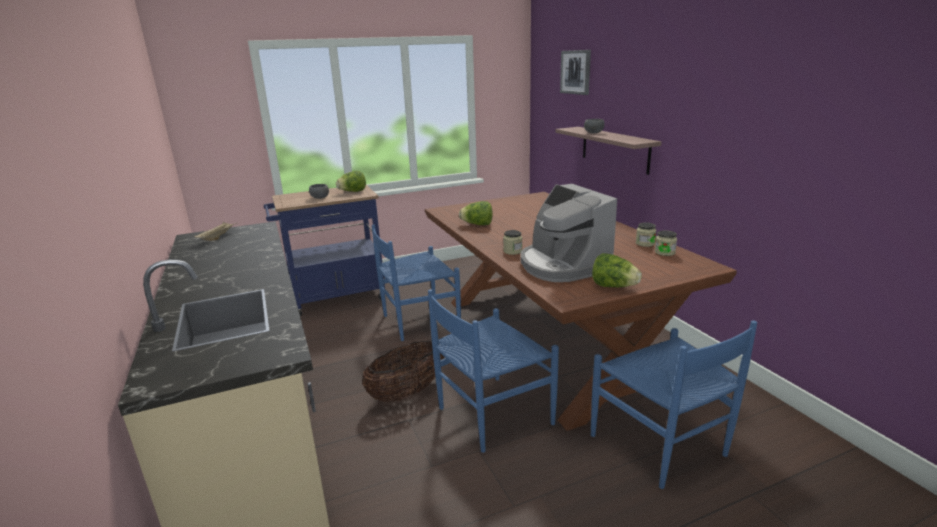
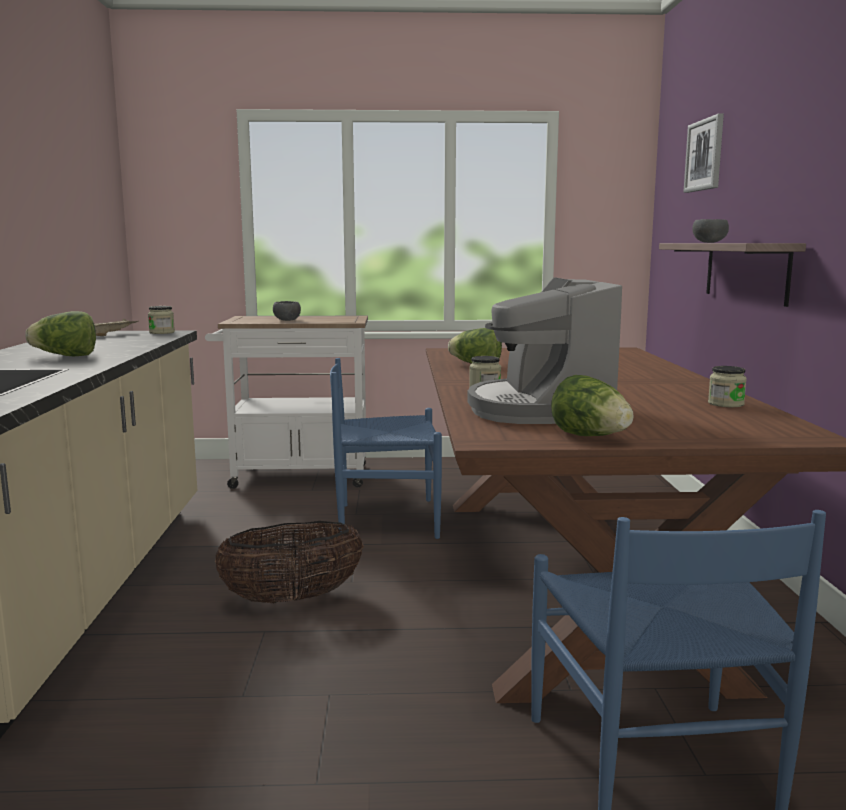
camera: 20 degrees right, 10 degrees down
(334, 299) = (295, 477): blue cart -> white cart
(353, 192) = (338, 319): lettuce -> lettuce (66, 356)
(492, 414) = (391, 653): blue chair -> none
(664, 252) = (748, 415): jar -> jar (162, 332)

